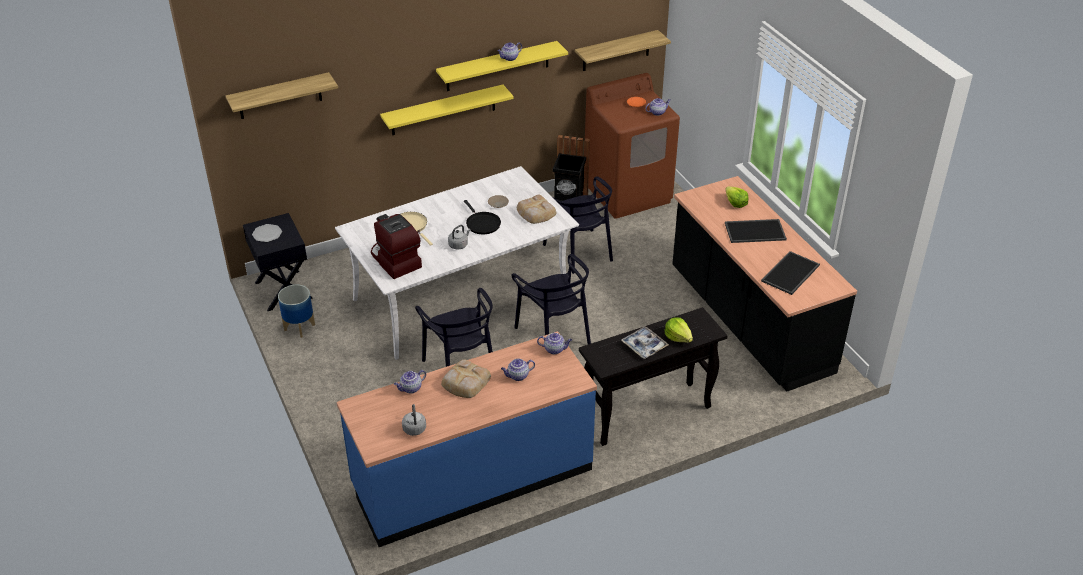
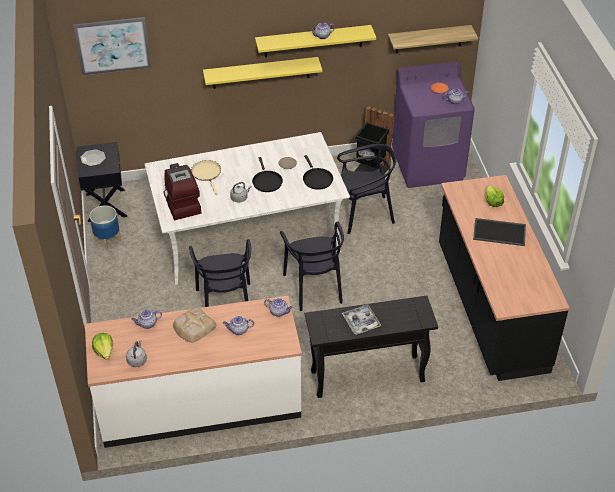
camera: 15 degrees right, 5 degrees up
(280, 96) = (113, 45): shelf -> picture
(472, 478) = (200, 403): blue counter -> white counter
(536, 212) = (316, 179): bread -> black frying pan
(579, 251) = (364, 213): black chair -> black chair turned 90 degrees counterclockwise
(628, 193) = (428, 165): brown washing machine -> purple washing machine
(678, 337) = (393, 319): lettuce -> lettuce (104, 351)
(791, 274) = (515, 279): tray -> none

